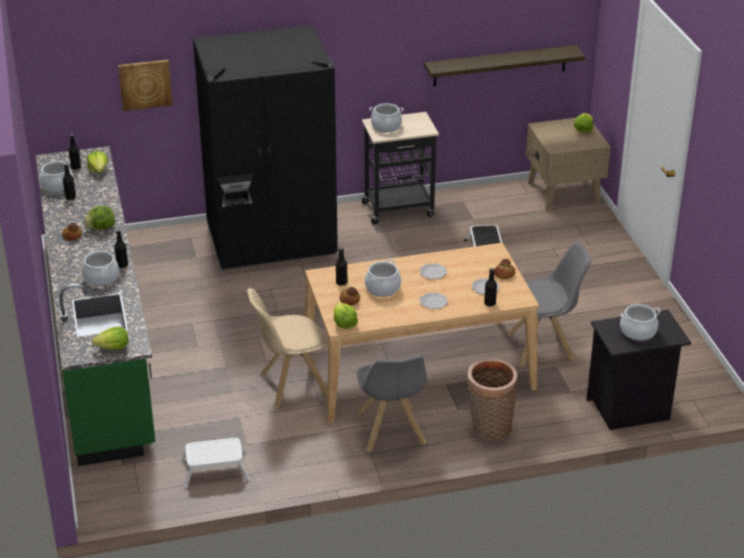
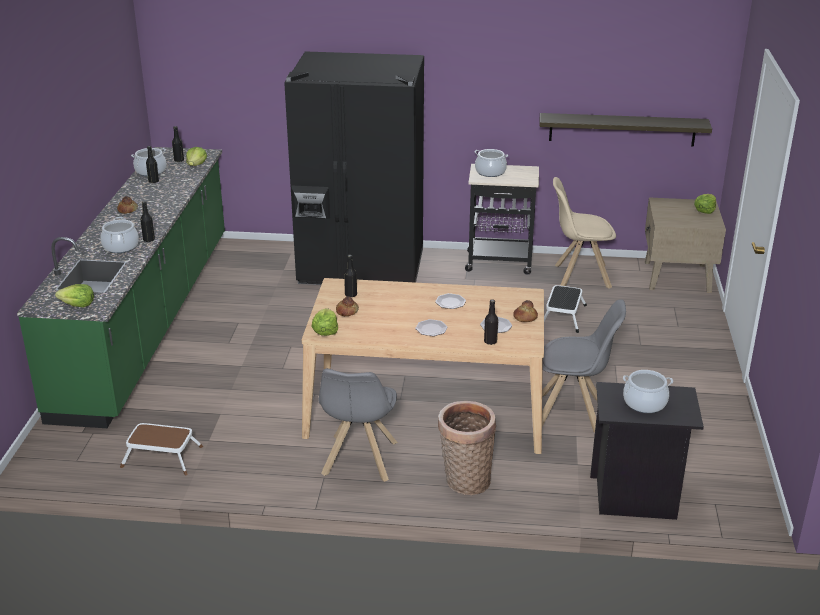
camera: 20 degrees right, 5 degrees down
(101, 228) = (157, 208): lettuce -> none
(145, 84) = (259, 93): picture -> none
(215, 469) = (162, 456): white step ladder -> brown step ladder
(291, 385) = (290, 395): beige chair -> beige chair (579, 276)
(383, 288) = (388, 307): cooking pot -> none

